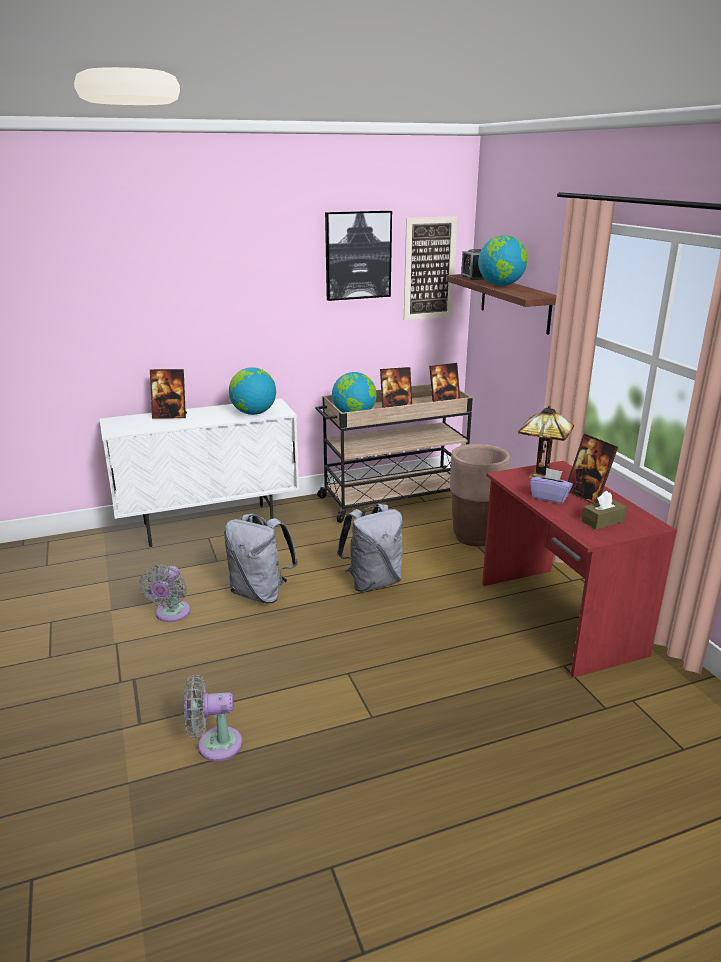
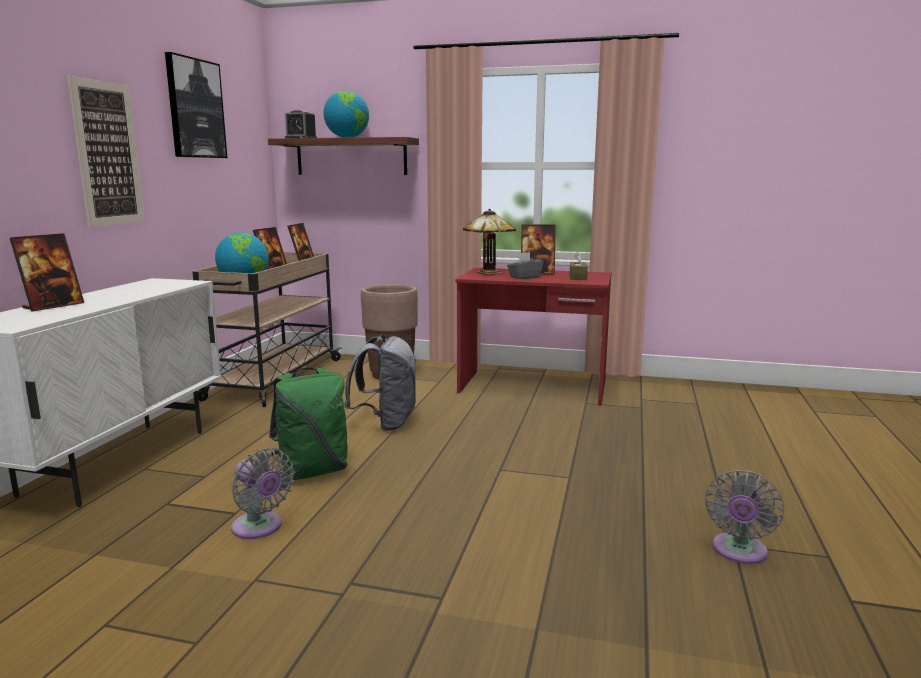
camera: 55 degrees left, 10 degrees down
(214, 744) = (528, 559): grey fan -> grey fan (738, 552)
(253, 413) = (160, 287): globe -> none
(261, 593) = (312, 471): grey backpack -> green backpack
(429, 269) = (247, 133): picture -> picture (108, 154)
(549, 497) = (524, 277): purple tissue box -> grey tissue box

